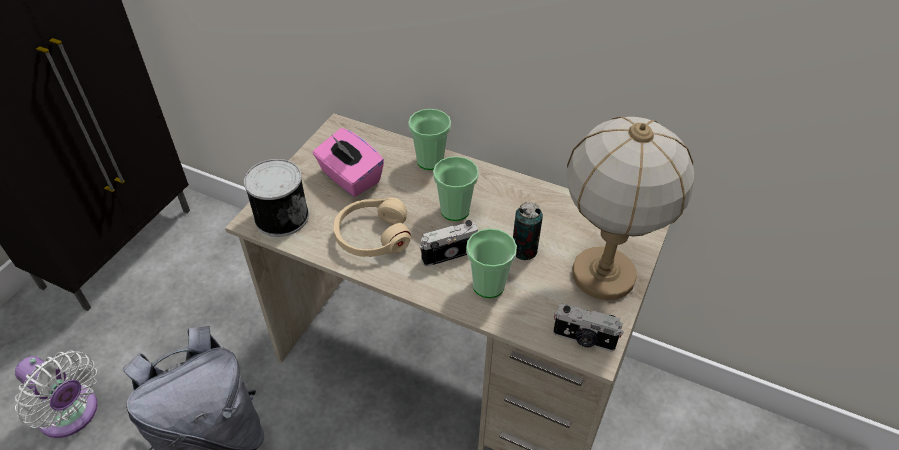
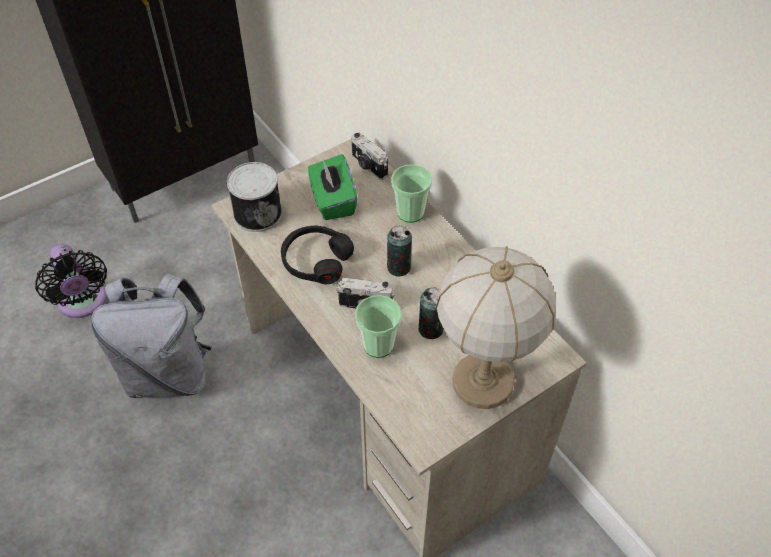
camera: 30 degrees right, 5 degrees up
(72, 415) = (83, 303): white fan -> black fan
(350, 178) = (333, 201): pink tissue box -> green tissue box
(372, 236) = (316, 261): beige headphones -> black headphones
(455, 210) = (398, 267): cup -> can
(584, 339) = (422, 428): camera -> camera (368, 166)

